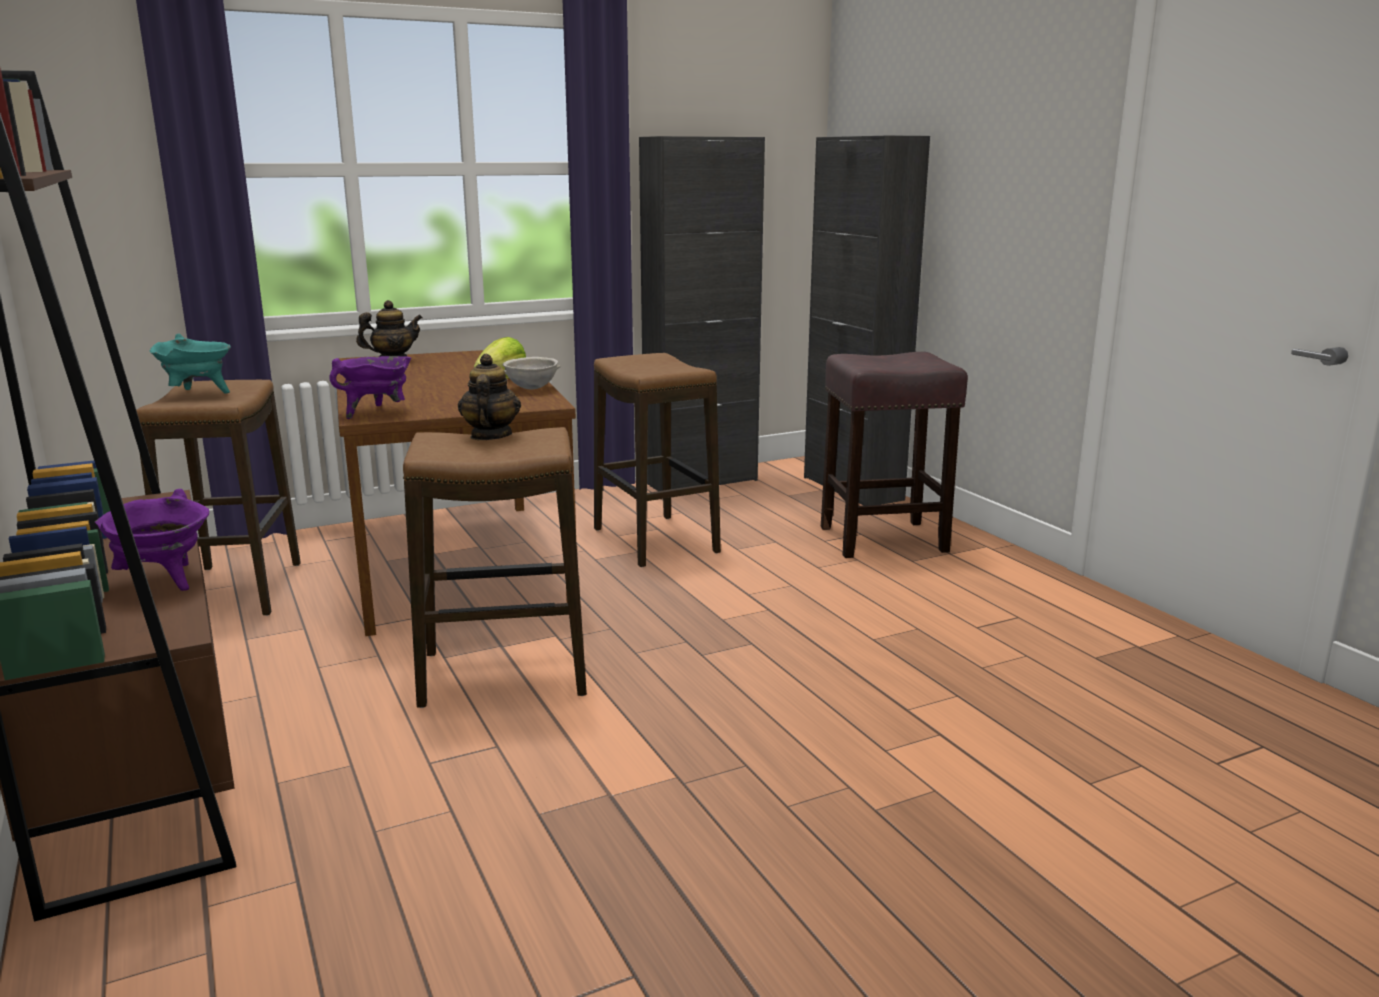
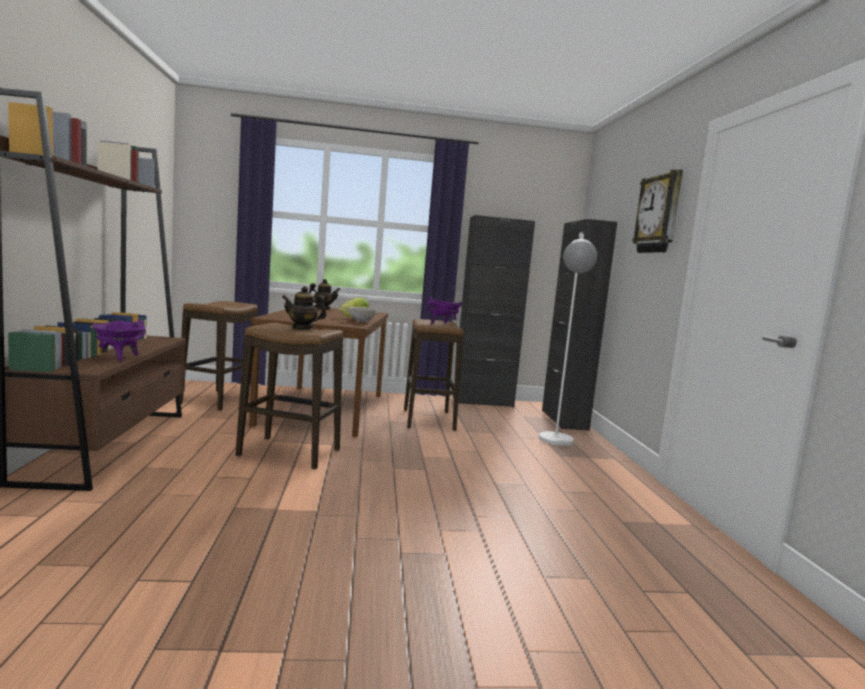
camera: 20 degrees right, 10 degrees down
(198, 394) = (218, 303): turquoise cooking pot -> none
(377, 413) = (275, 317): purple cooking pot -> purple cooking pot (443, 324)
(490, 436) = (302, 328): teapot -> teapot turned 105 degrees counterclockwise
(885, 539) = (556, 443): brown stool -> white floor lamp
(1030, 129) = (659, 214): none -> wall clock

